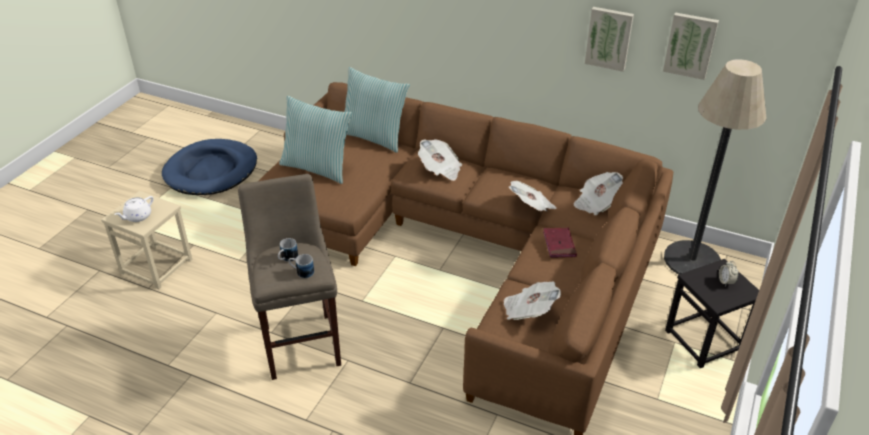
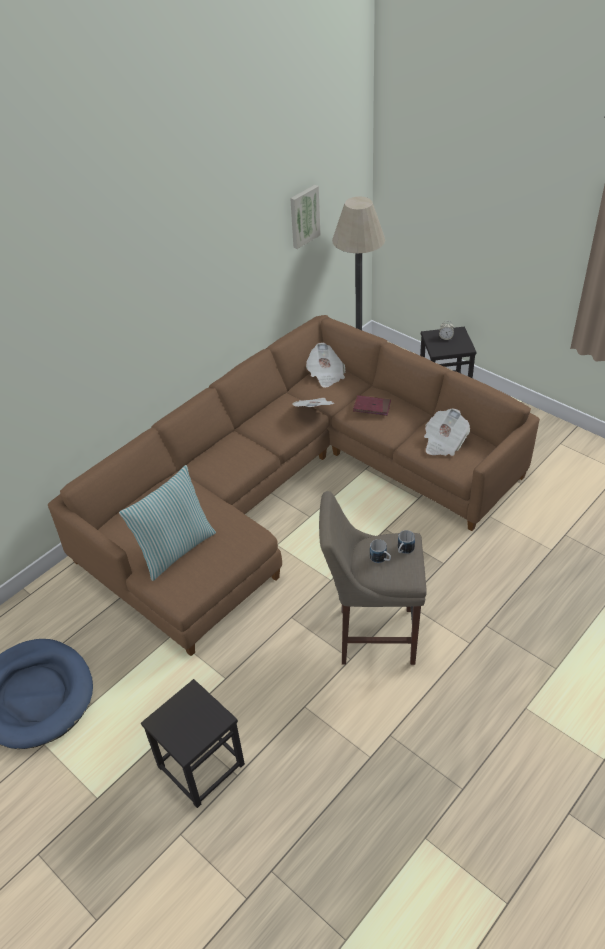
camera: 70 degrees left, 5 degrees up
(137, 216) = (197, 724): white teapot -> none
(157, 266) = (200, 764): beige stool -> black stool
(374, 137) = (144, 495): pillow -> none
(440, 169) = (230, 456): newspaper -> none
(609, 38) = (256, 251): picture -> none

